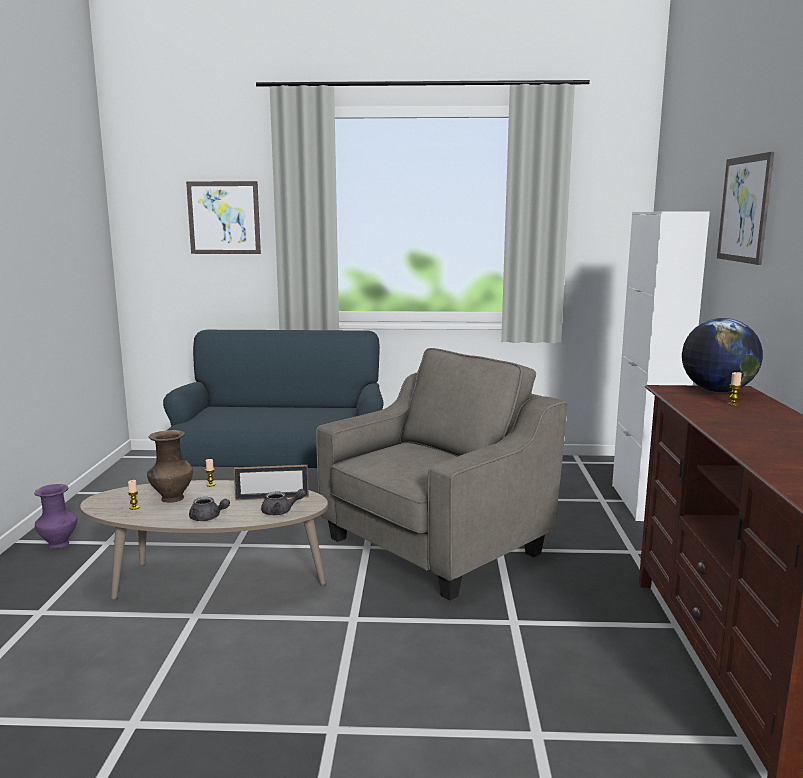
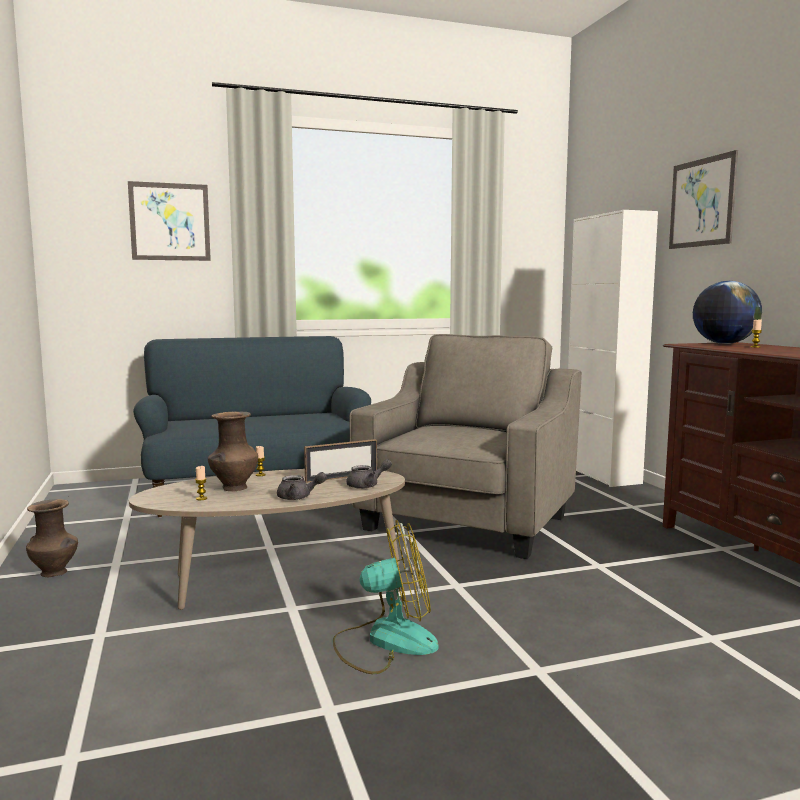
camera: 20 degrees left, 5 degrees down
(59, 544) = (55, 573): purple vase -> brown vase
(236, 666) = (385, 641): none -> fan

